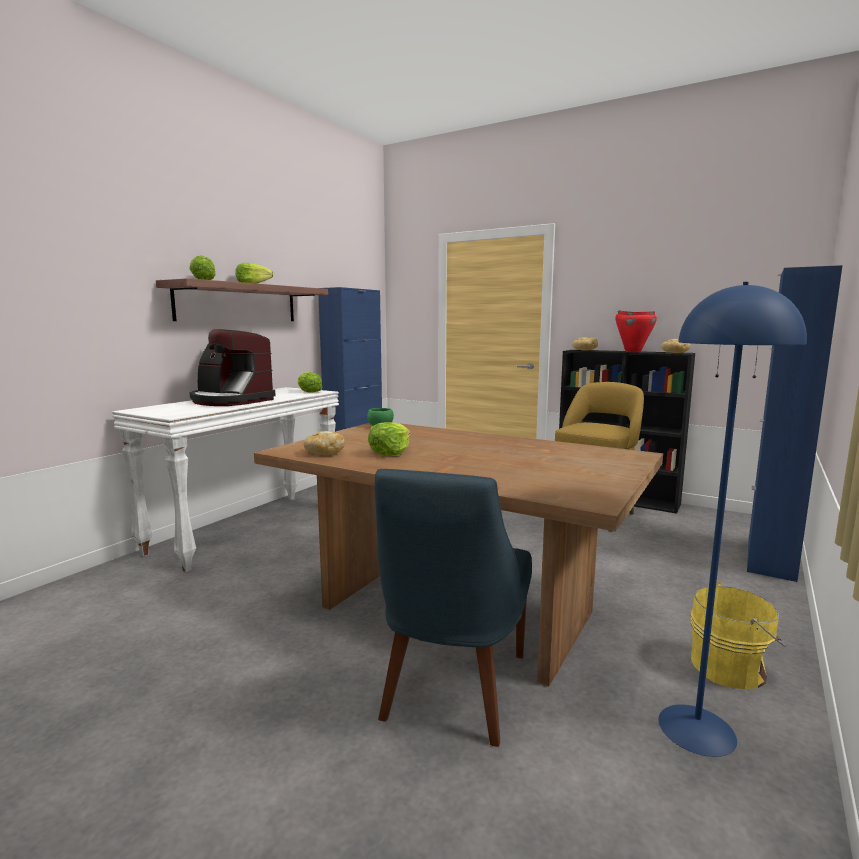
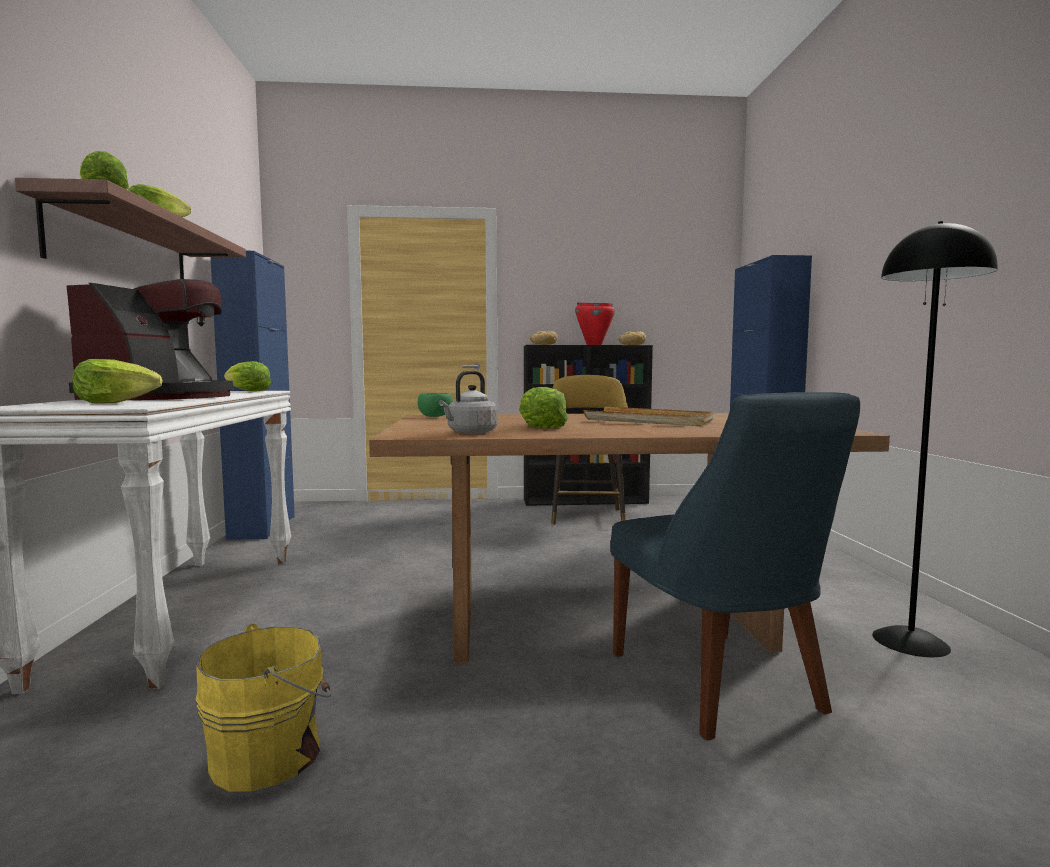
camera: 35 degrees left, 5 degrees down
(184, 408) = (115, 403): none -> lettuce
(231, 401) = (162, 397): coffee machine -> coffee machine turned 75 degrees counterclockwise
(323, 453) = (470, 433): bread -> grey kettle
(496, 456) = (649, 421): none -> beige tray
(696, 729) = (911, 642): blue floor lamp -> black floor lamp
(731, 668) = (858, 596): yellow bucket -> yellow bucket (271, 754)

